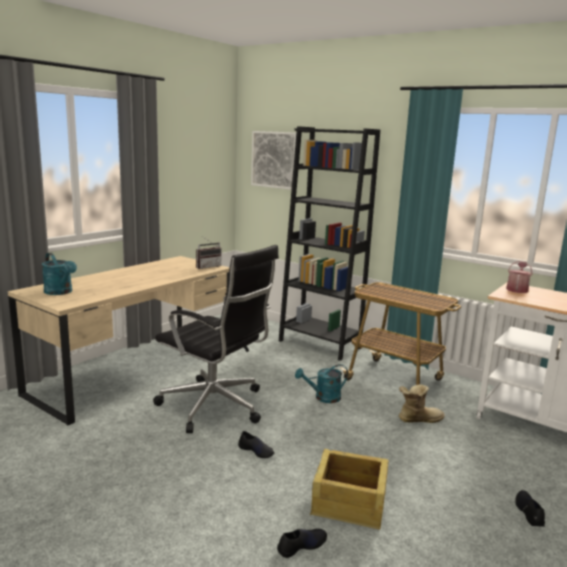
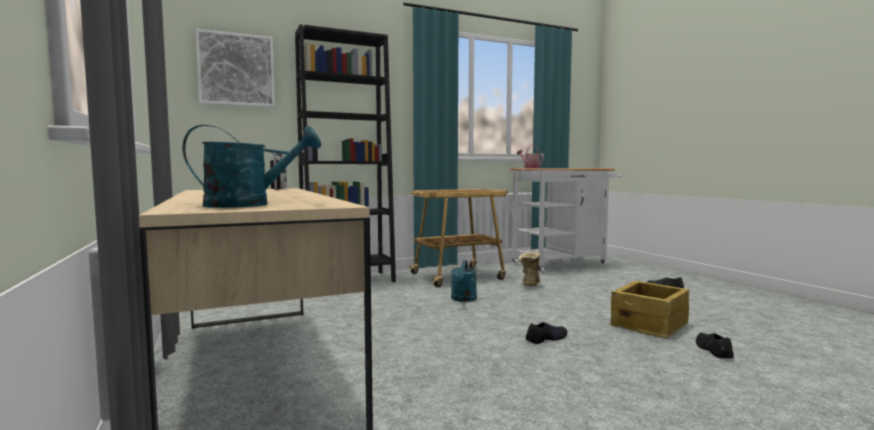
camera: 60 degrees left, 10 degrees down
(215, 407) = (431, 340): black office chair -> none

